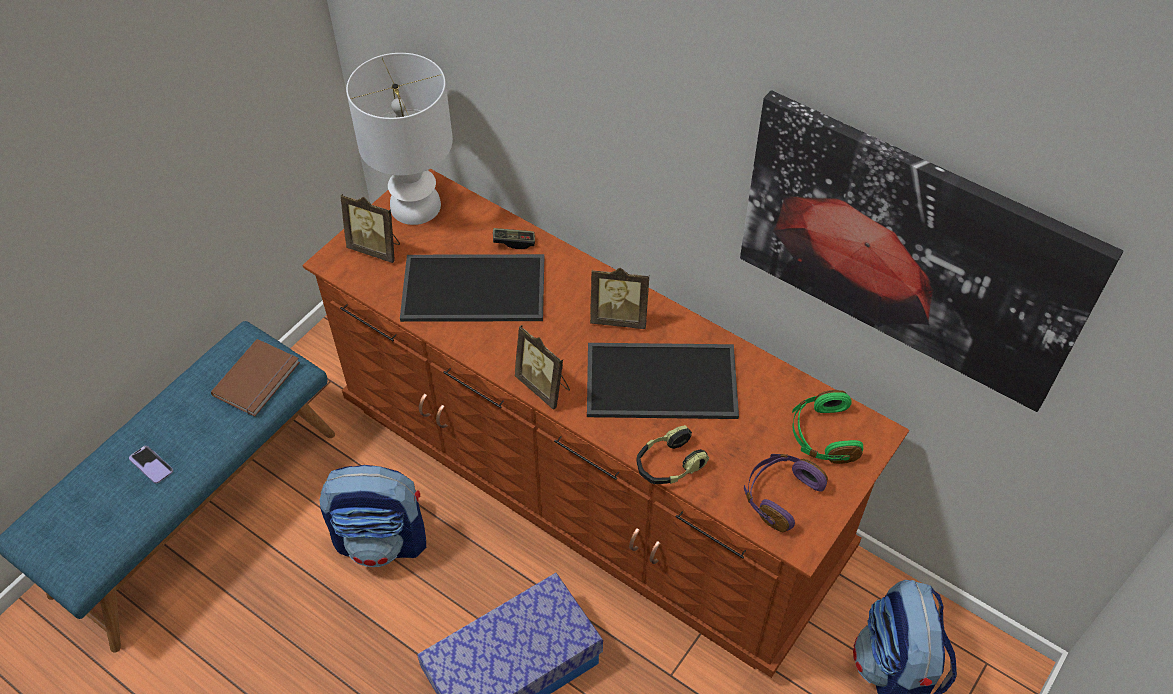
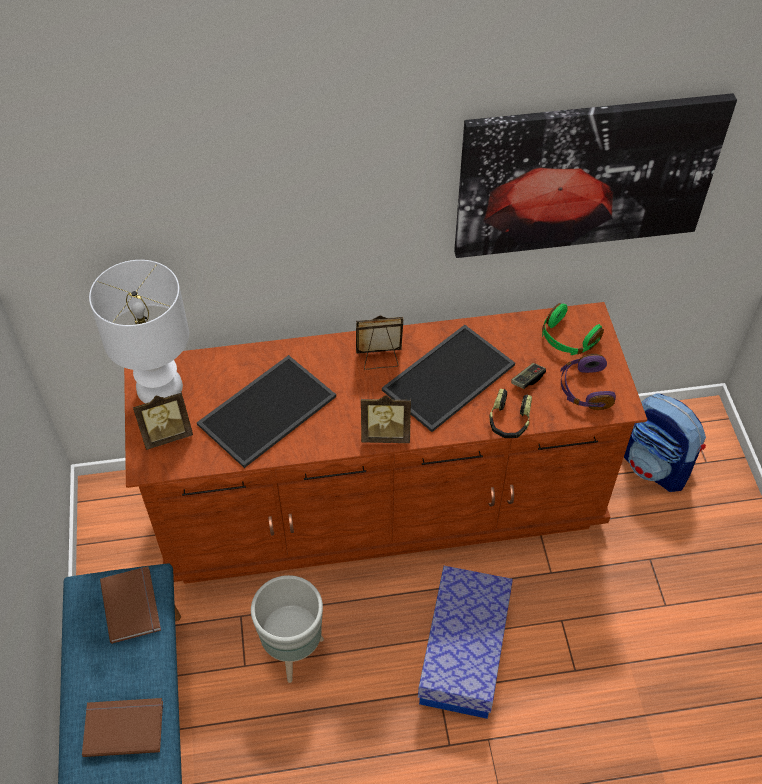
camera: 45 degrees left, 0 degrees up
(151, 465) = (123, 726): phone -> brown book
(383, 539) = (293, 650): backpack -> grey planter
(514, 242) = (257, 362): game controller -> game controller (527, 380)
(619, 317) = (379, 359): picture frame -> picture frame turned 150 degrees counterclockwise

